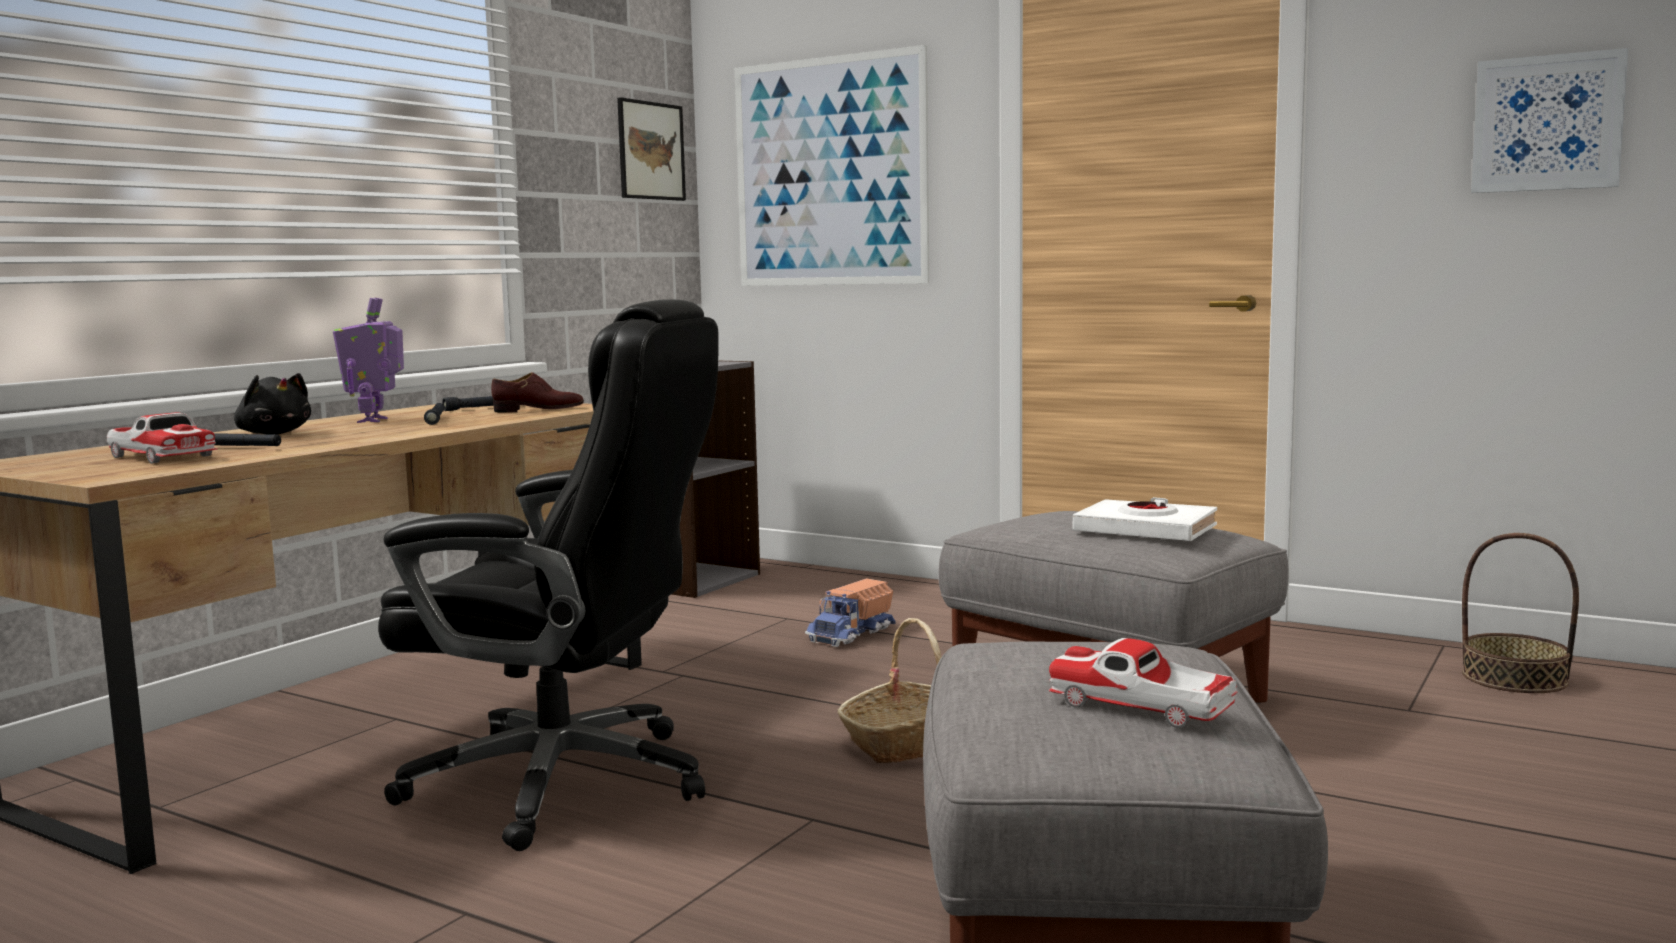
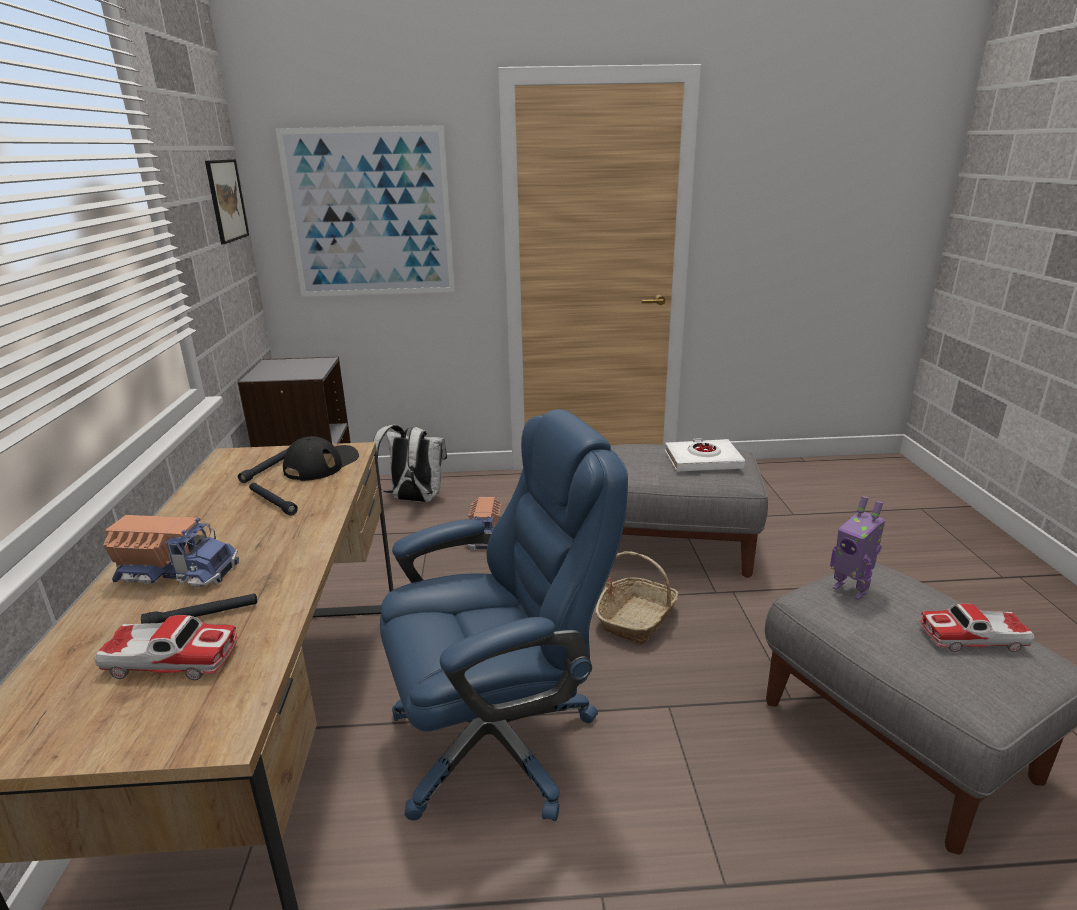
camera: 35 degrees left, 15 degrees up
(273, 434) = (178, 571): black plush toy -> toy truck
(375, 420) = (218, 517): toy robot -> toy robot (850, 589)
(539, 409) = (321, 464): brown shoe -> black cap
(567, 783) = (498, 740): black office chair -> blue office chair
(818, 590) = (414, 499): none -> white backpack
(1514, 678) = (801, 479): basket -> none
(1547, 123) = (812, 202): picture -> none

